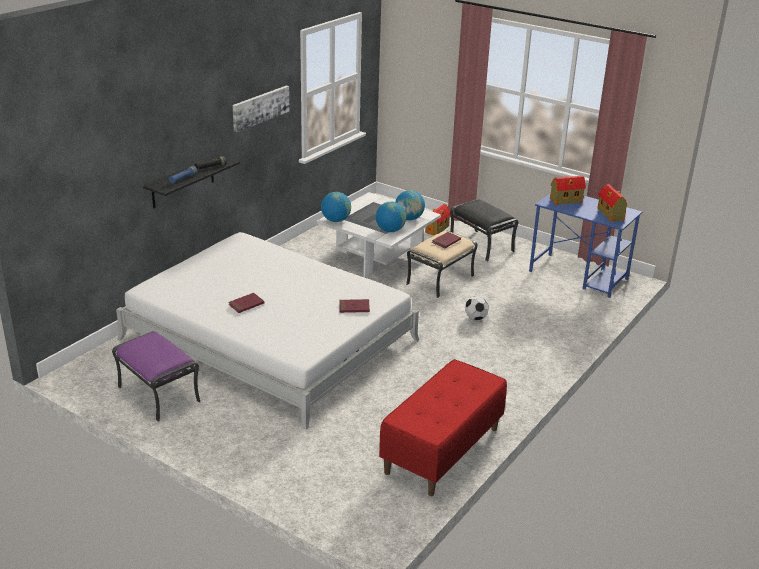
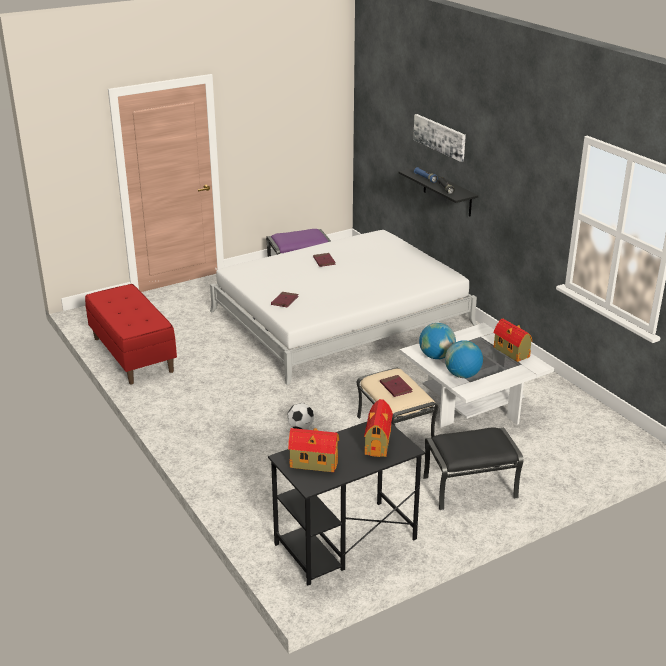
camera: 115 degrees right, 0 degrees up
(260, 107) = (524, 185): picture -> picture (440, 137)
(335, 220) = (478, 332): globe -> none
(437, 229) = (533, 467): toy house -> toy house (512, 352)
(579, 275) = (344, 542): blue desk -> black desk

